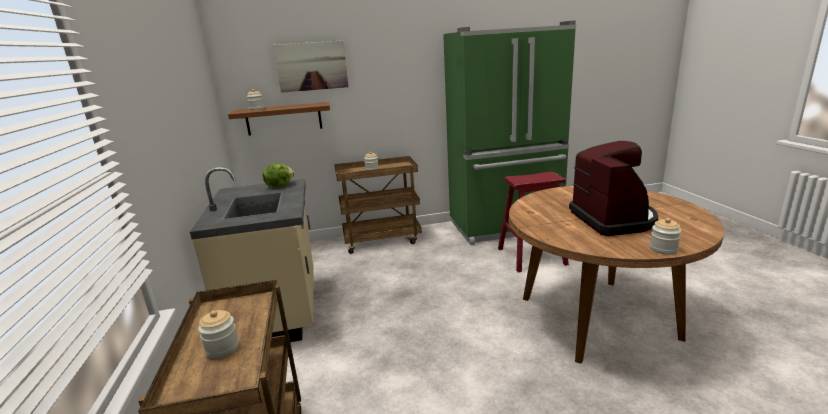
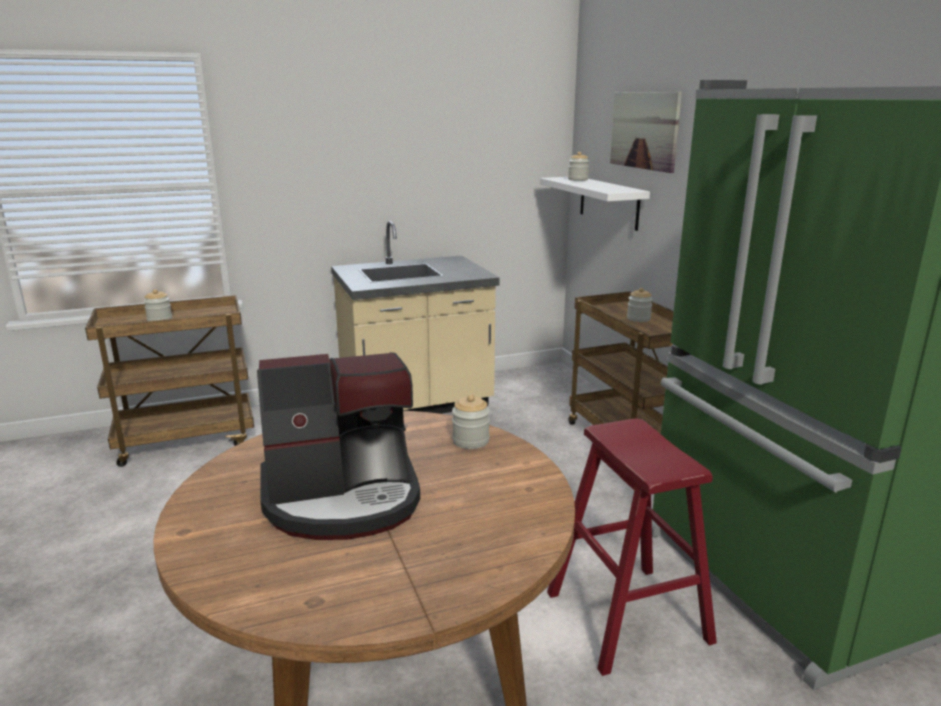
camera: 80 degrees right, 0 degrees up
(279, 186) = (467, 272): lettuce -> none
(284, 119) = (609, 202): brown shelf -> white shelf
(663, 249) = (187, 524): jar -> jar (470, 441)

